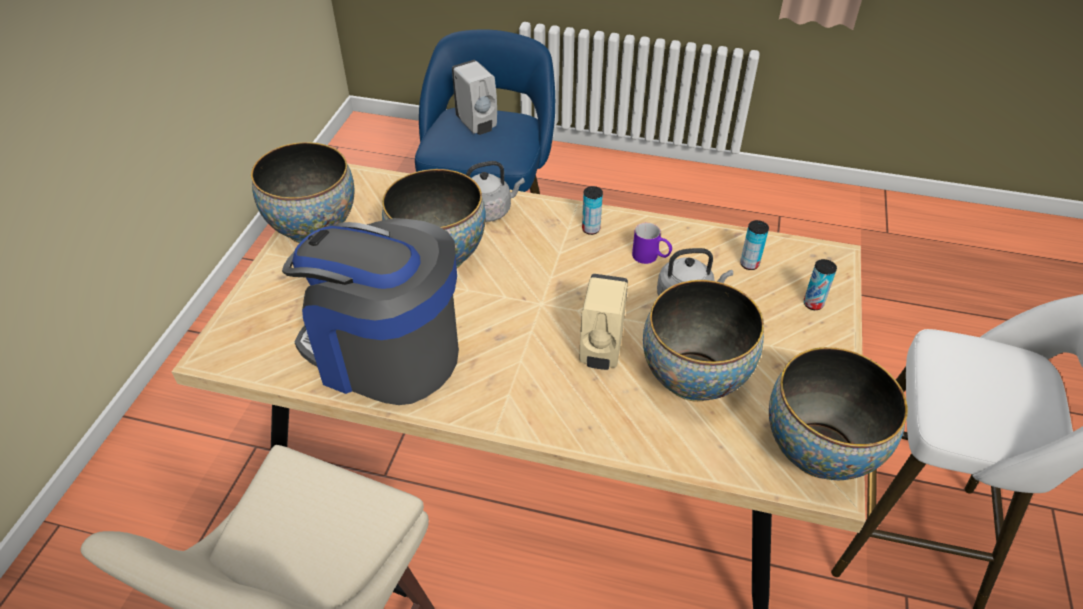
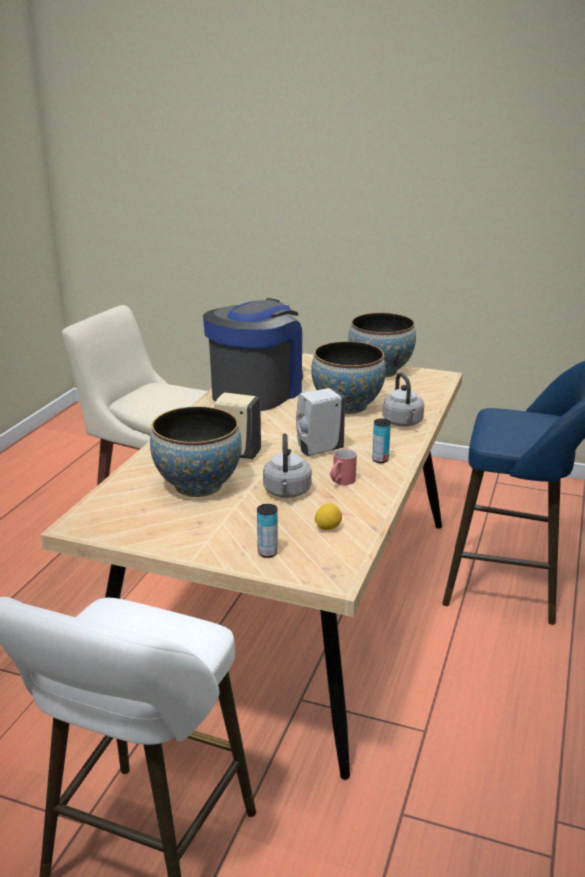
camera: 95 degrees right, 20 degrees down
(477, 125) = (533, 424): white soap dispenser -> white soap dispenser (318, 450)
(651, 257) = (341, 482): purple mug -> red mug
(749, 264) = (328, 527): can -> lemon
(819, 452) = (107, 526): bowl -> none

